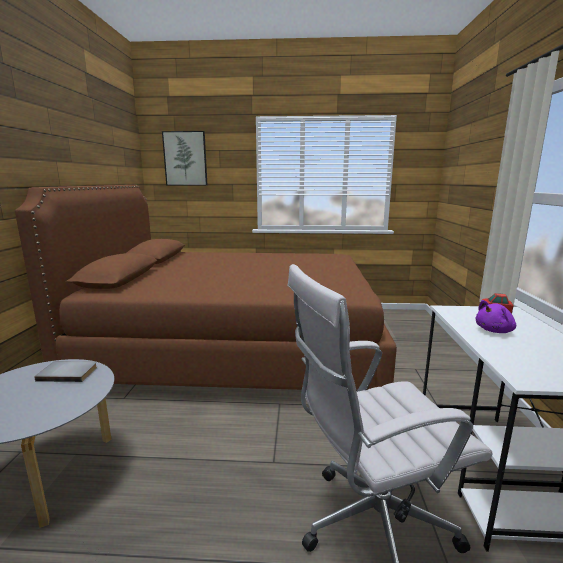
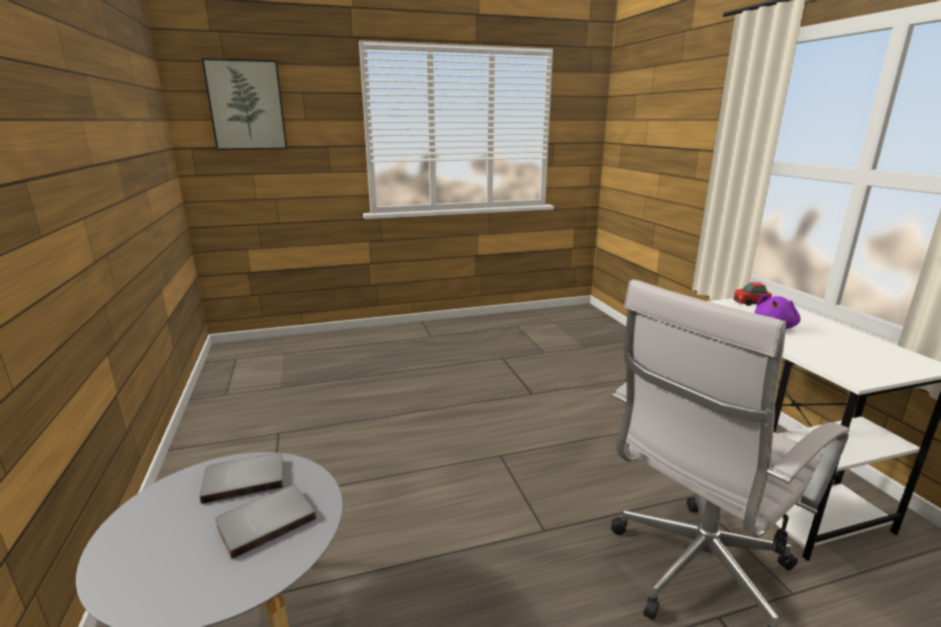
camera: 20 degrees left, 5 degrees up
(55, 397) = (265, 520): none -> grey book
(237, 349) = (391, 392): brown bed -> none

